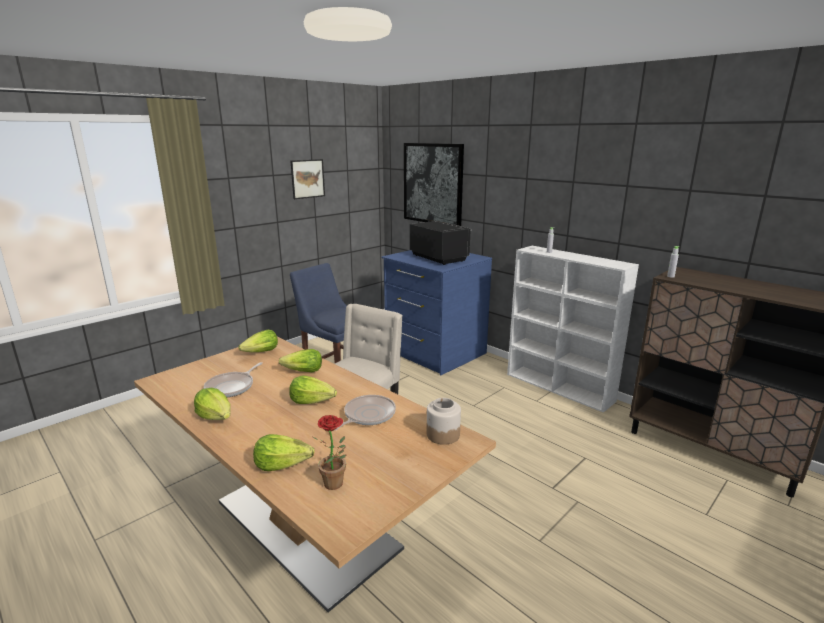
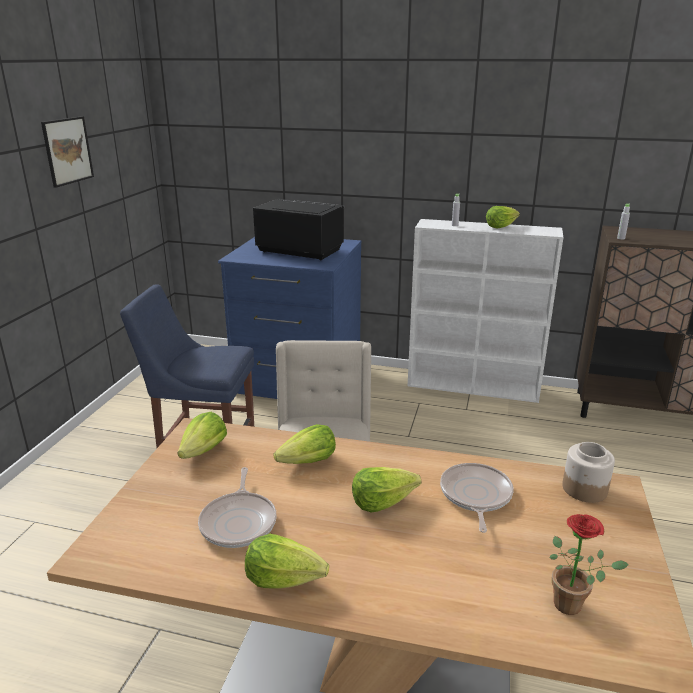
camera: 30 degrees left, 5 degrees up
(283, 464) = (475, 608): lettuce -> lettuce (500, 226)
(433, 184) = (252, 145): picture -> none

